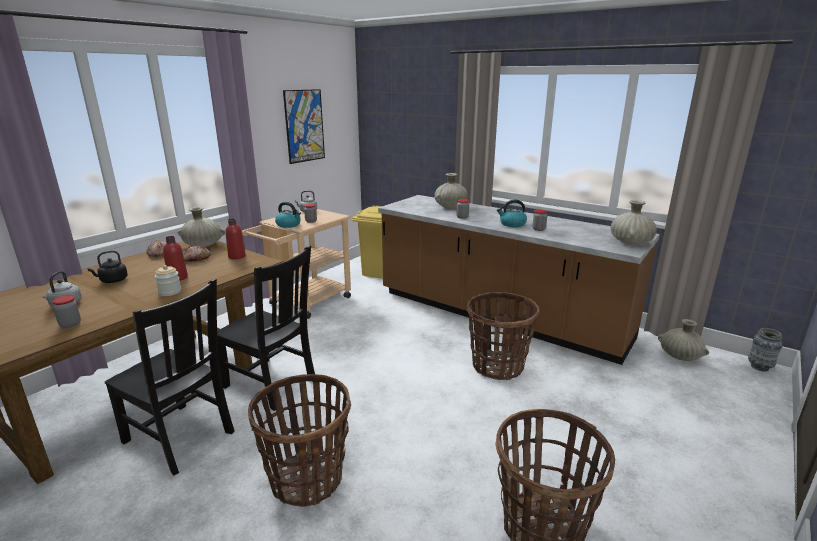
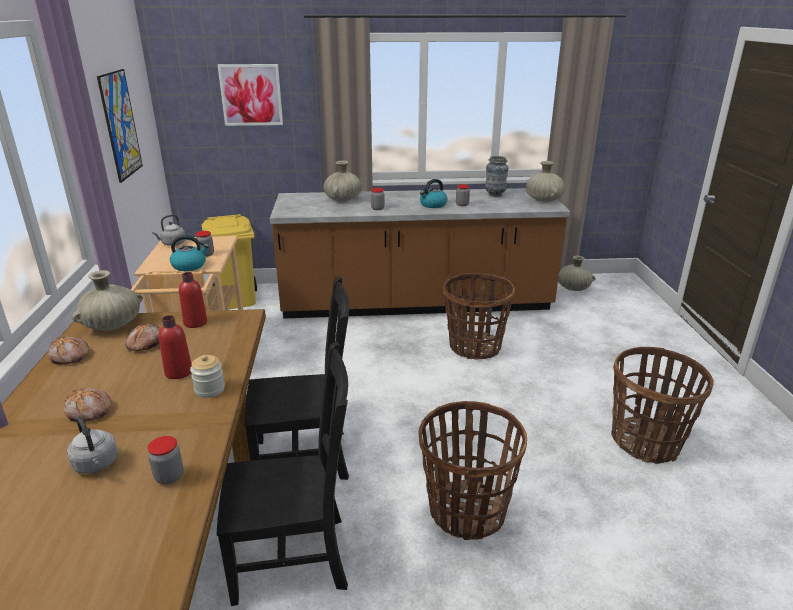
camera: 40 degrees left, 5 degrees up
(112, 281) = (88, 411): black kettle -> bread
(415, 115) = (251, 95): none -> picture
(759, 367) = (619, 279): vase -> vase (495, 195)

